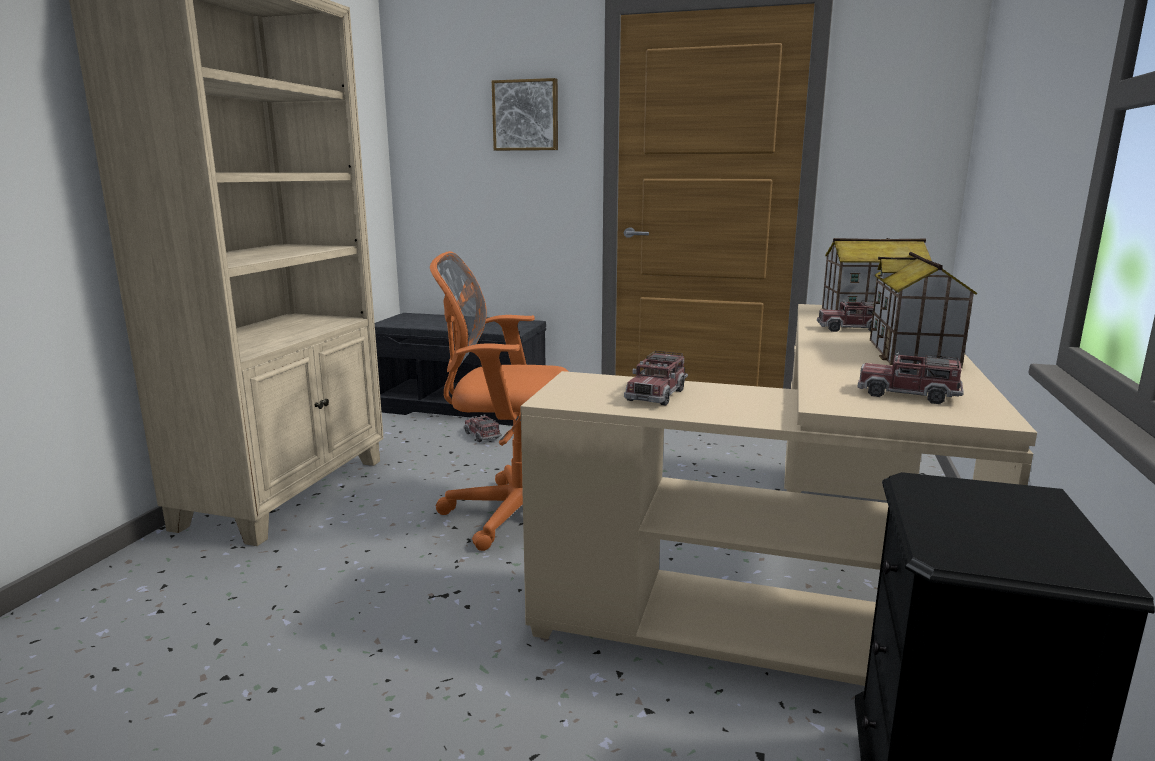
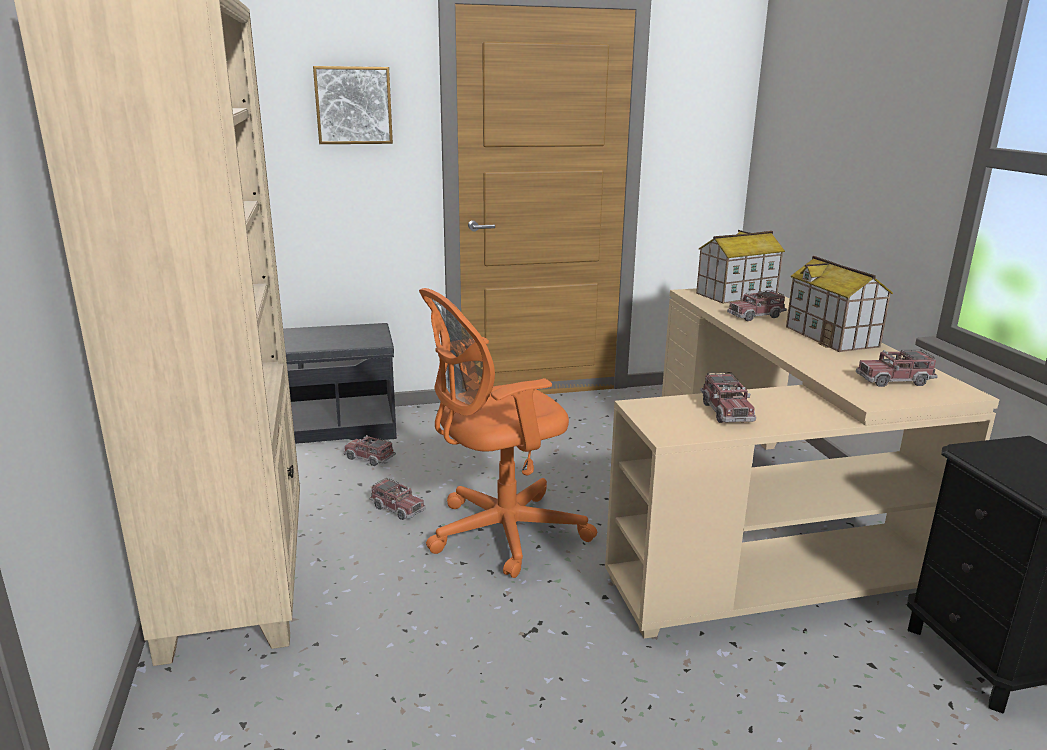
camera: 30 degrees left, 5 degrees up
(456, 475) = (397, 508): none -> toy truck

